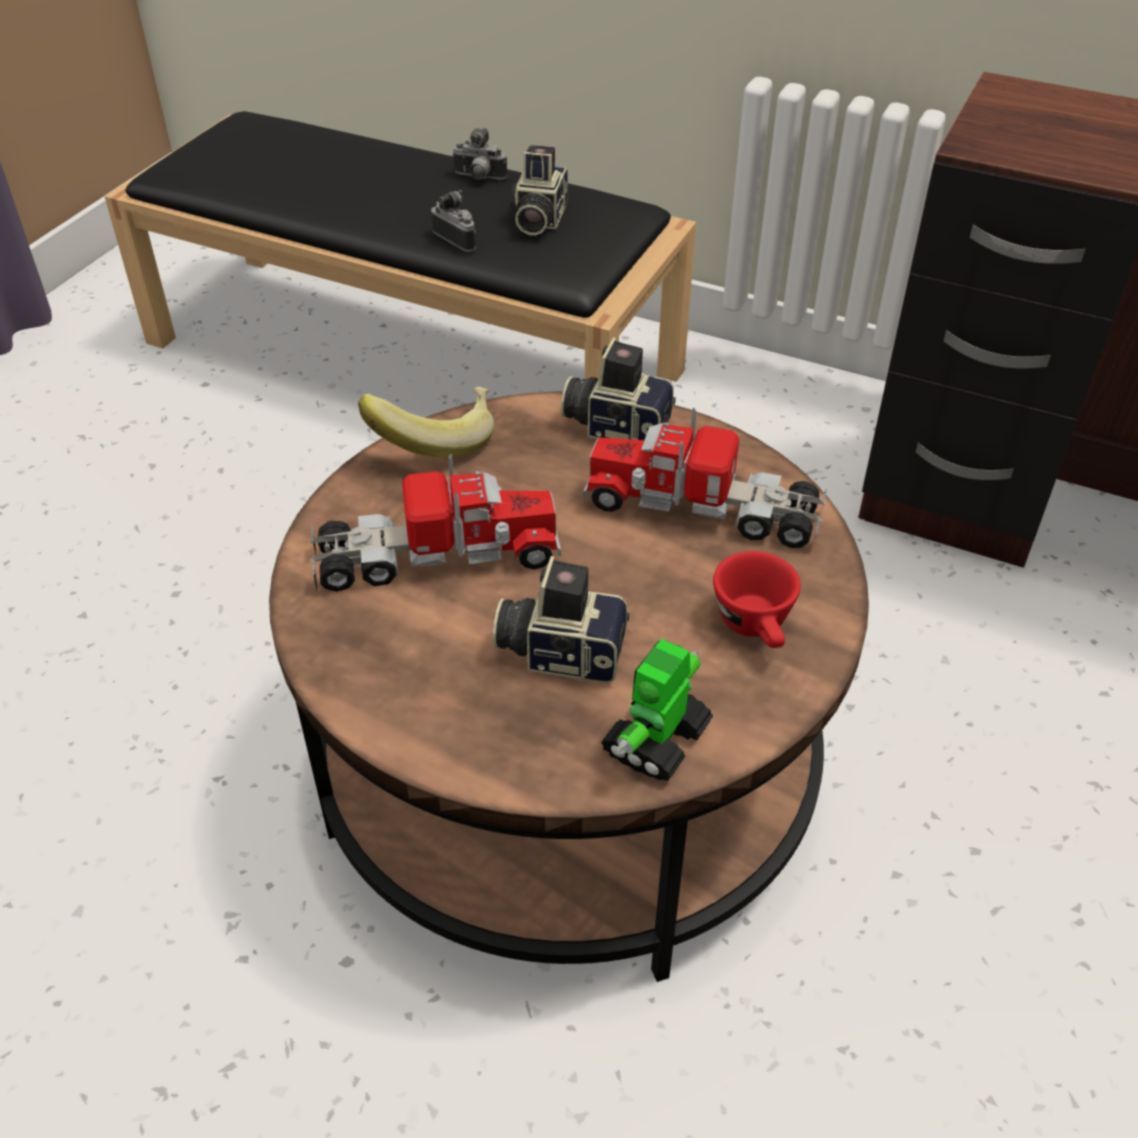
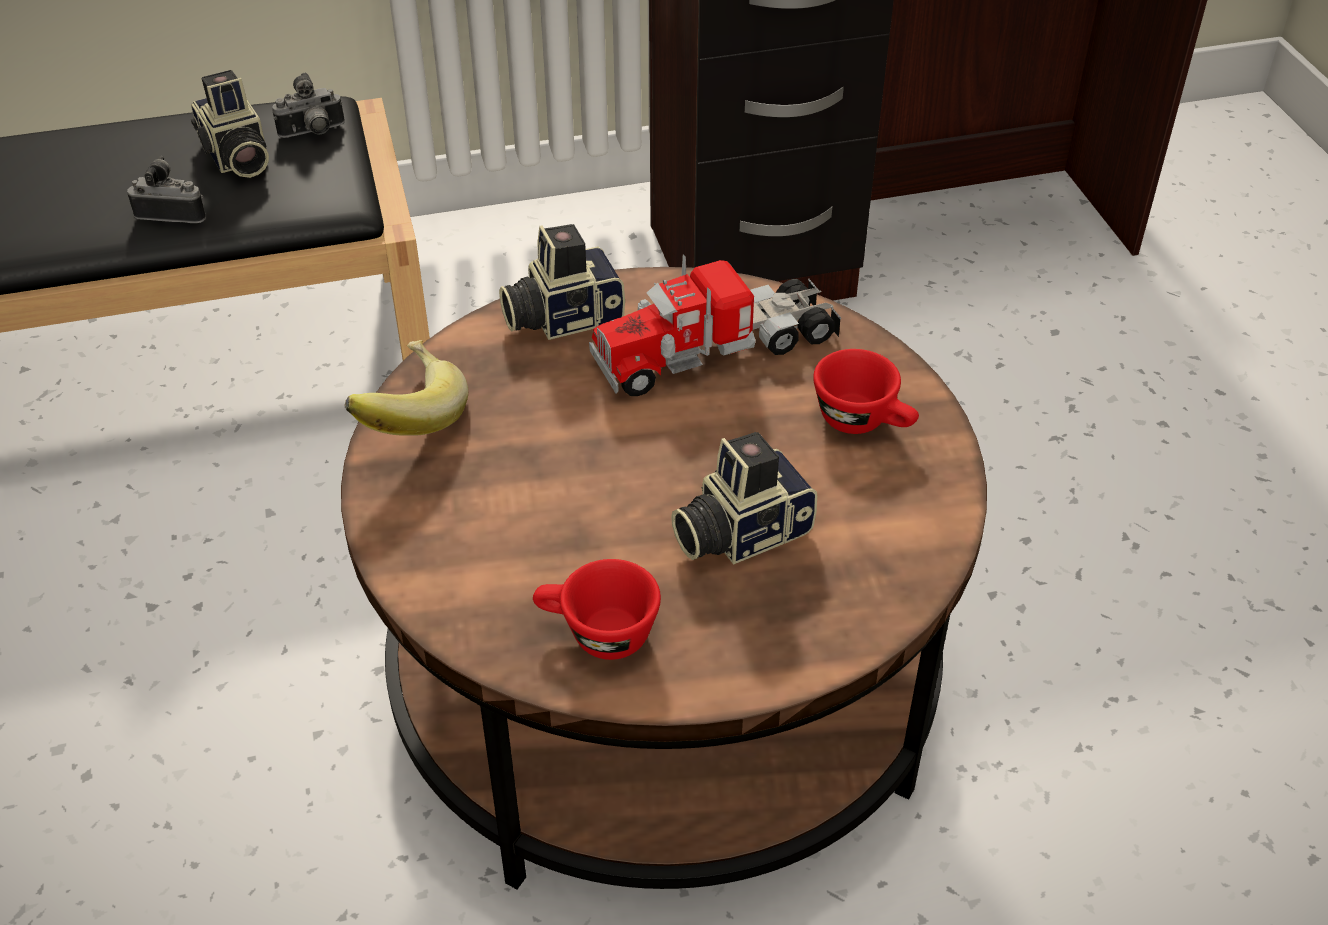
camera: 40 degrees left, 0 degrees up
(380, 659) = (596, 634): none -> red cup
(435, 557) = (538, 519): toy truck -> none
(479, 178) = (118, 141): camera -> camera (313, 133)
(656, 741) = (891, 555): toy robot -> none

